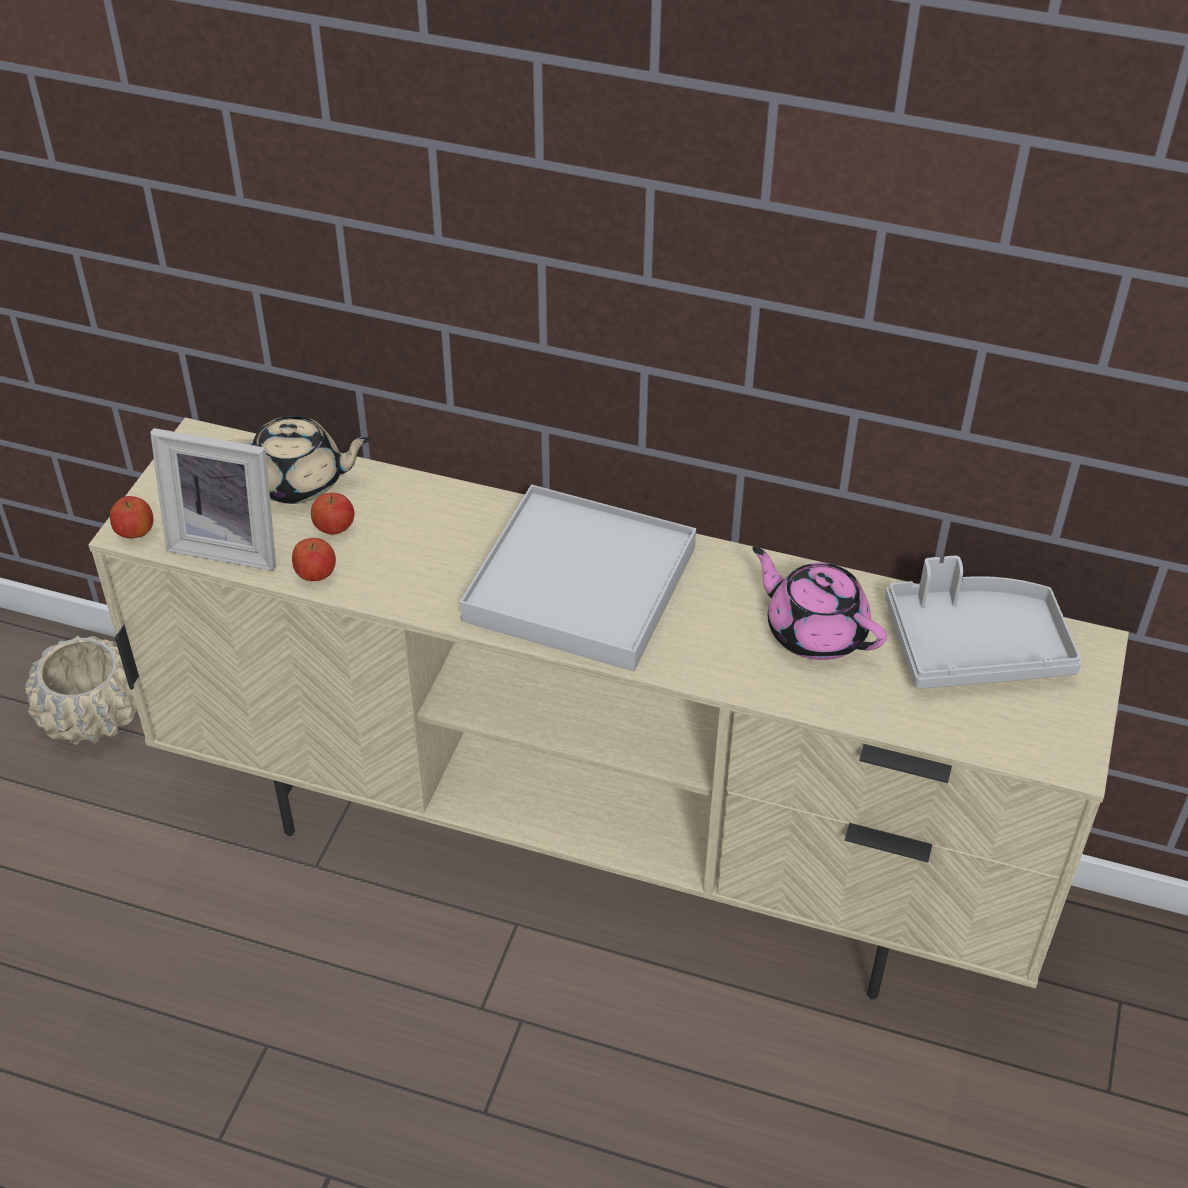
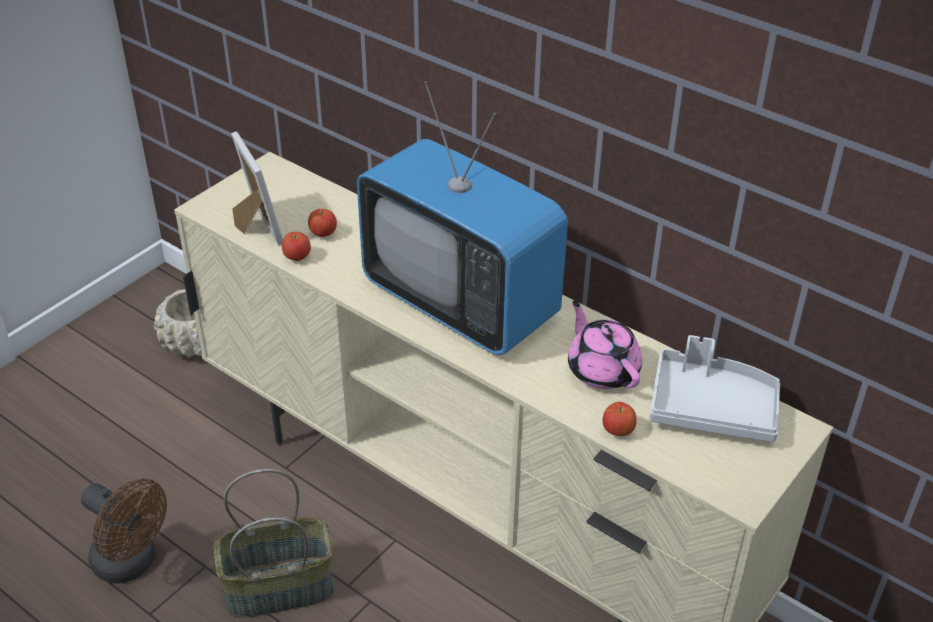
camera: 20 degrees right, 5 degrees down
(135, 533) = (204, 209): apple -> apple (618, 431)
(157, 1075) = (132, 563): none -> brown fan
(229, 544) = (255, 228): picture frame -> picture frame turned 150 degrees counterclockwise
(299, 482) = (317, 202): beige teapot -> none
(387, 1040) = (280, 586): none -> basket
(581, 584) = (461, 302): white tray -> television

